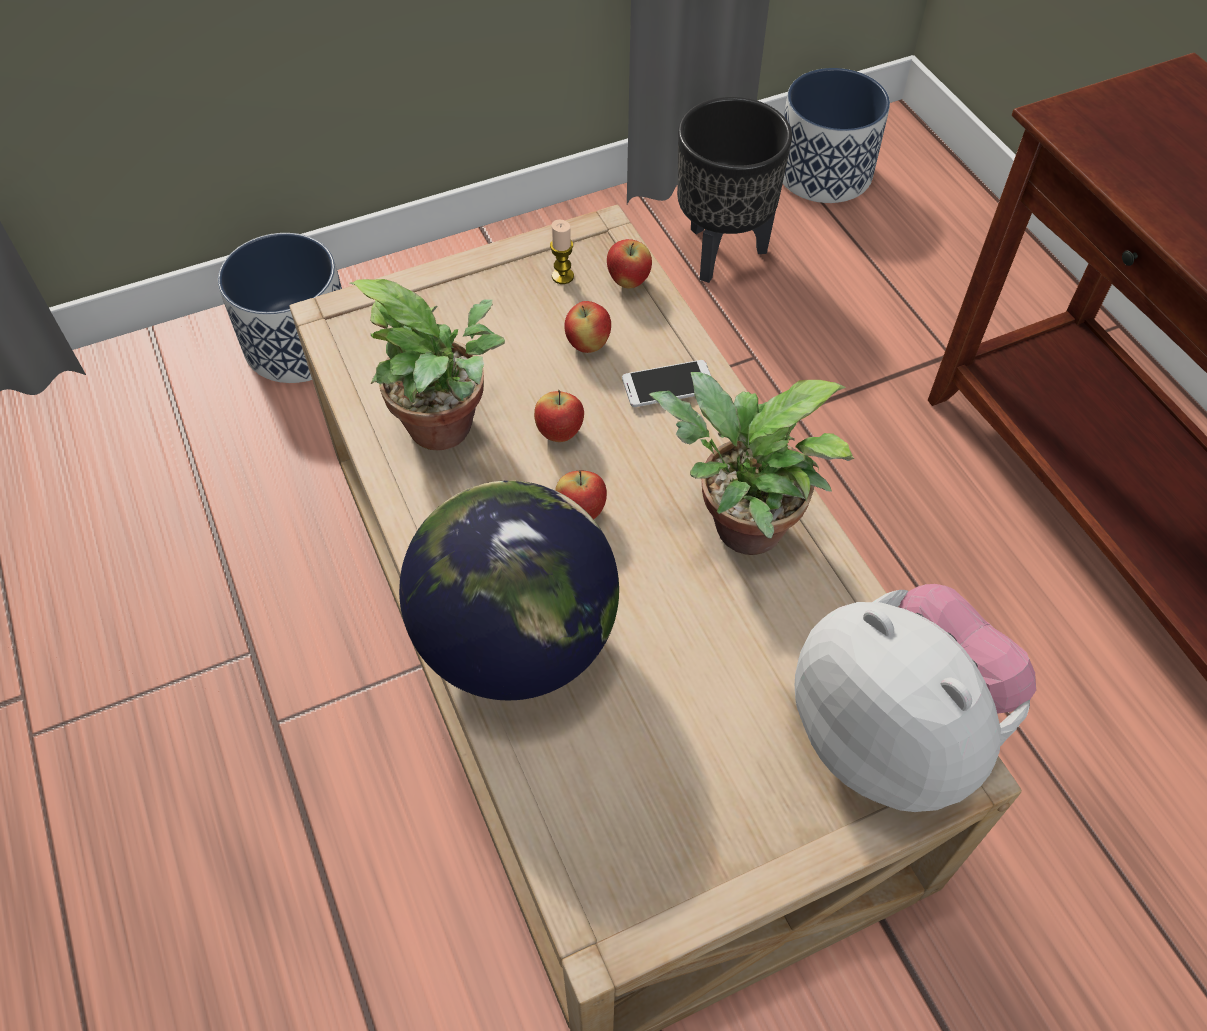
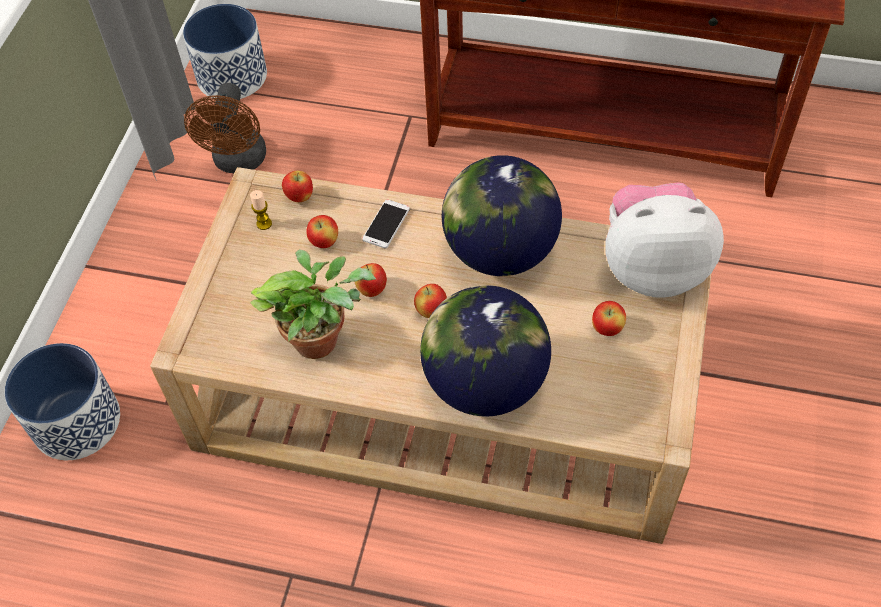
camera: 50 degrees left, 0 degrees up
(722, 253) = (239, 162): black planter -> brown fan
(732, 737) = (607, 328): none -> apple
(739, 529) = (500, 252): potted plant -> globe

